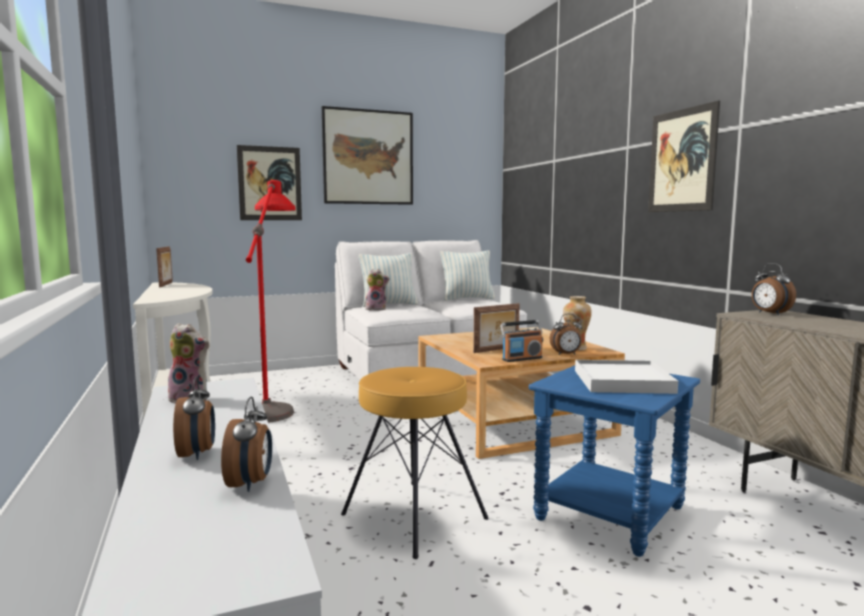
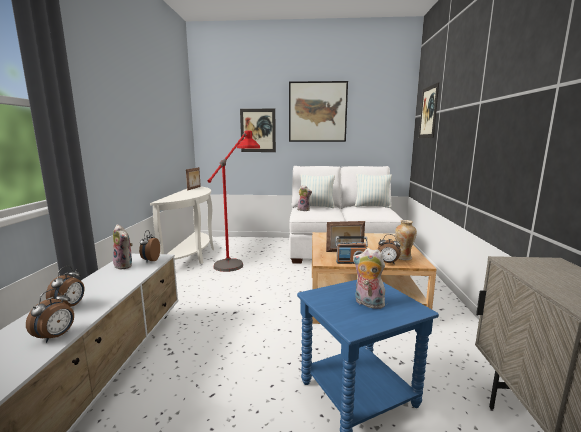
camera: 25 degrees right, 5 degrees up
(413, 517) = (234, 357): brown stool -> none
(622, 381) = (367, 303): white tray -> plush toy
(682, 160) = (512, 115): picture -> picture (428, 112)
(769, 313) = (541, 264): alarm clock -> alarm clock (150, 260)

